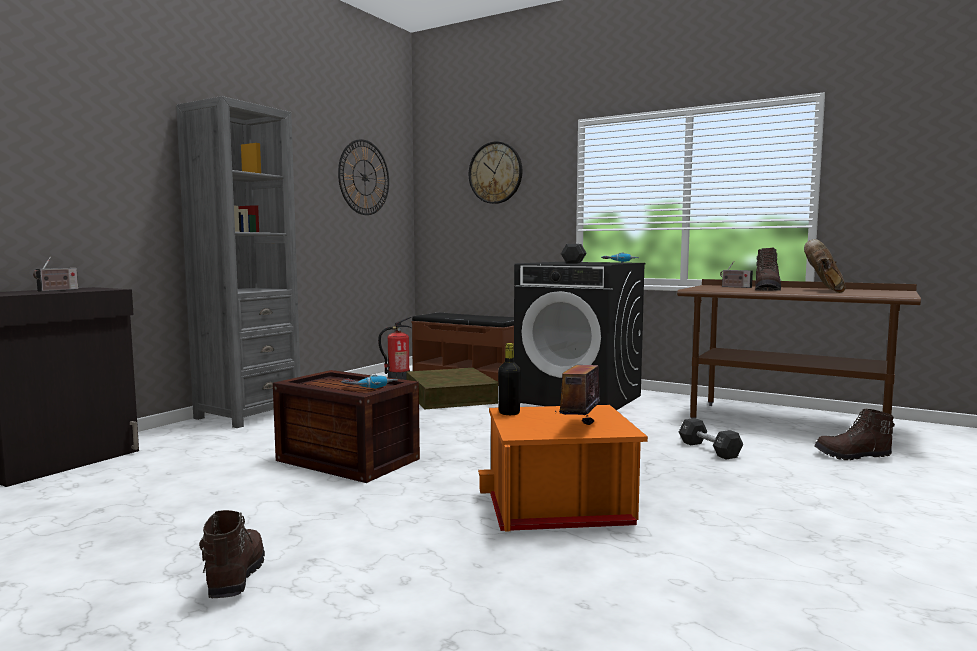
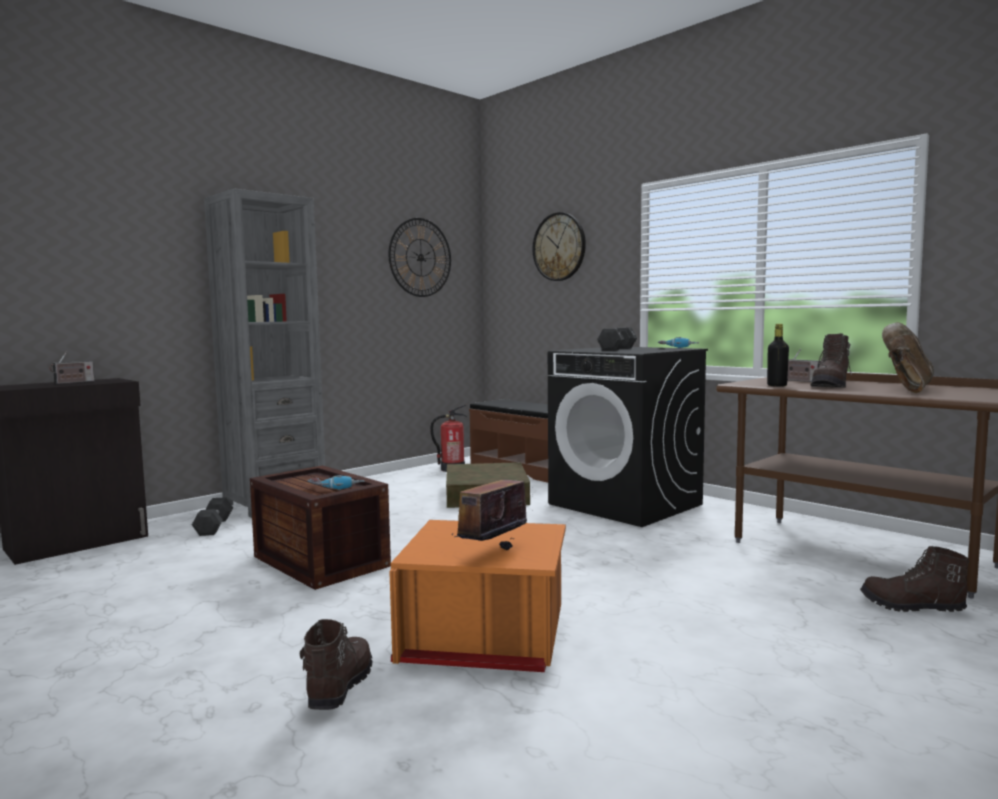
camera: 15 degrees right, 0 degrees up
(234, 577) = (107, 682): brown boot -> brown boot (339, 686)
(509, 413) = (440, 528): black bottle -> black bottle (777, 385)
(709, 449) = (725, 581): black dumbbell -> black dumbbell (214, 527)

